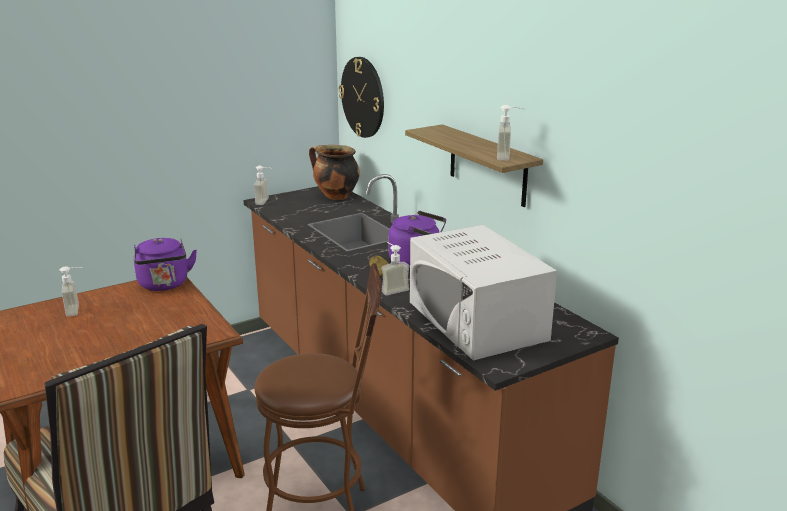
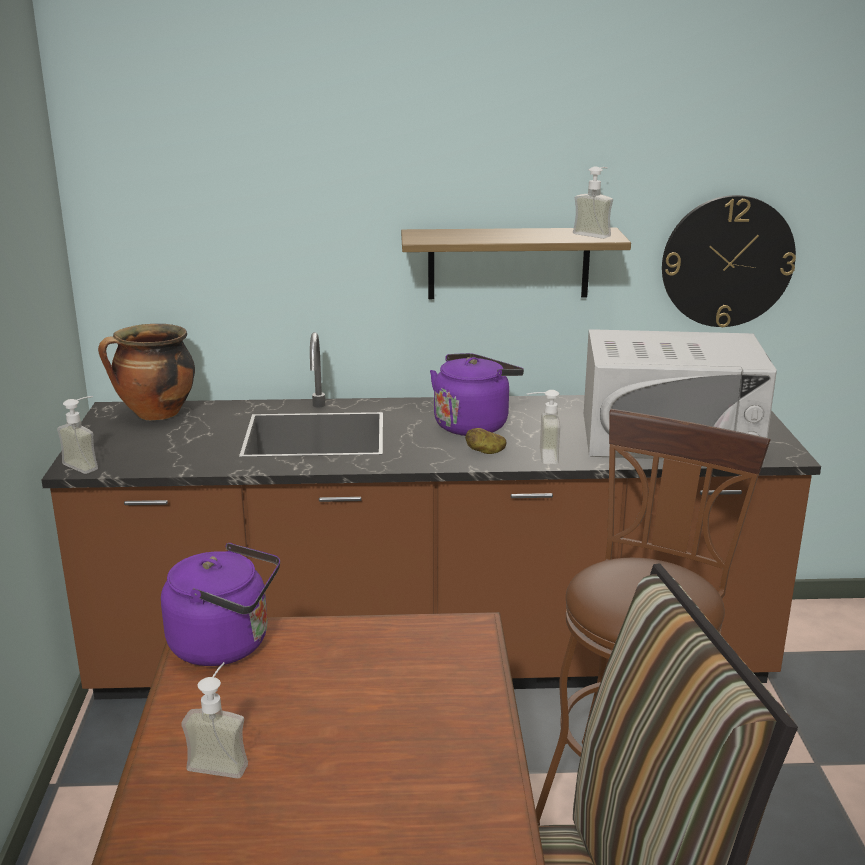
camera: 60 degrees left, 0 degrees up
(363, 97) = (167, 232): wall clock -> wall clock (727, 261)

